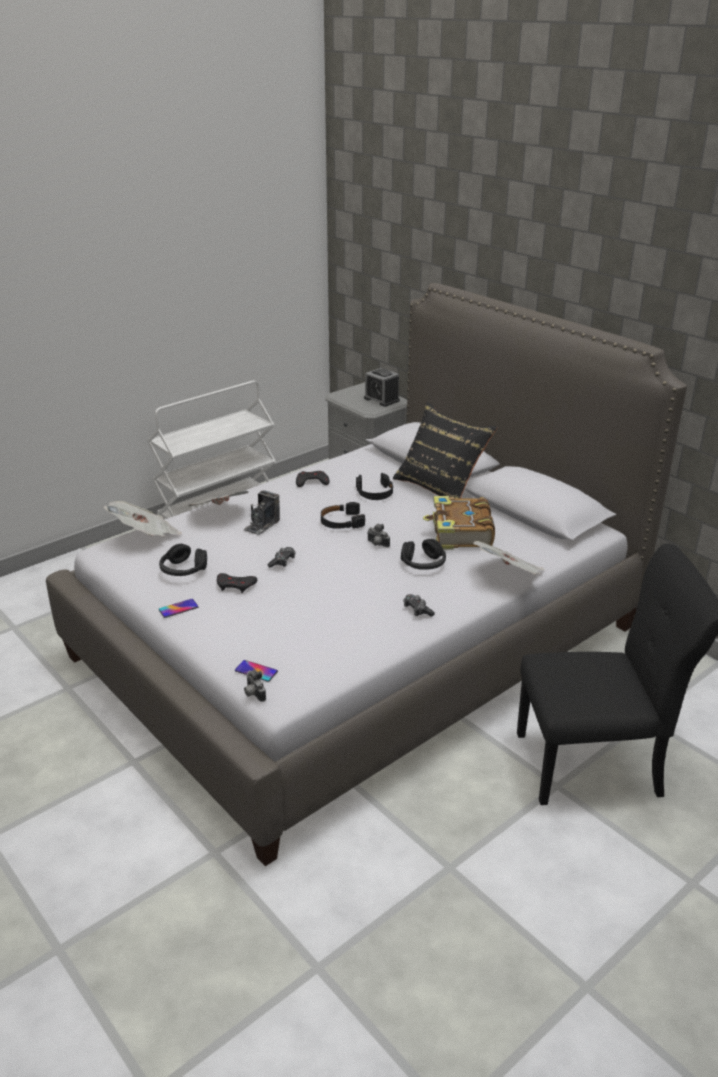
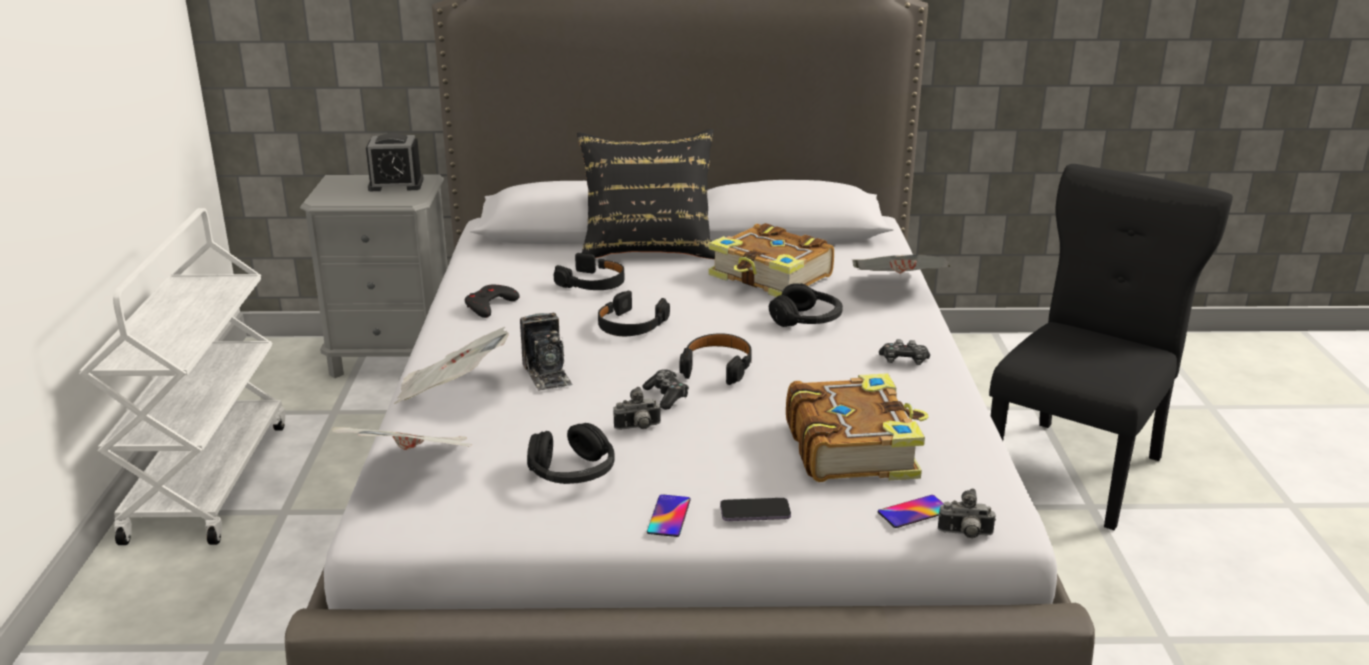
camera: 50 degrees left, 5 degrees down
(205, 628) = (755, 512): none -> phone
(235, 585) = (674, 450): black game controller -> none
(298, 630) = (852, 447): none -> book
(331, 561) = (717, 366): none -> black headphones
(377, 544) = (720, 327): camera -> camera (638, 428)

